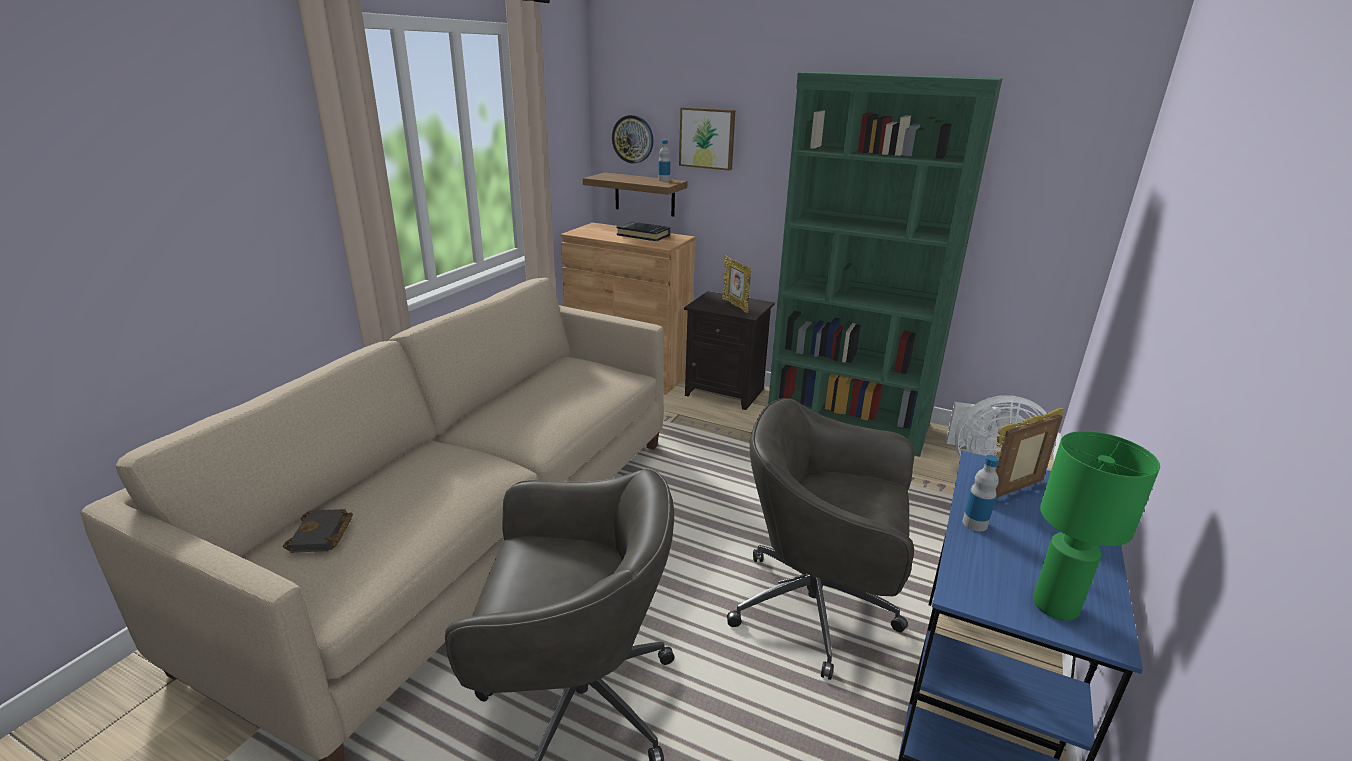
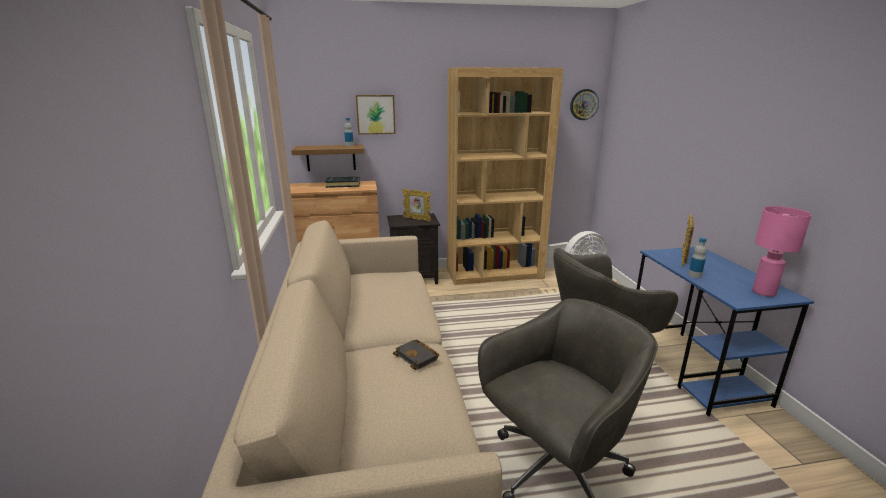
camera: 35 degrees left, 5 degrees down
(322, 536) = (384, 438): black book -> black book (418, 357)
(633, 139) = (317, 120): wall clock -> wall clock (584, 104)
(848, 423) = (495, 273): green bookcase -> brown bookcase
(1054, 606) = (763, 292): green table lamp -> pink table lamp

